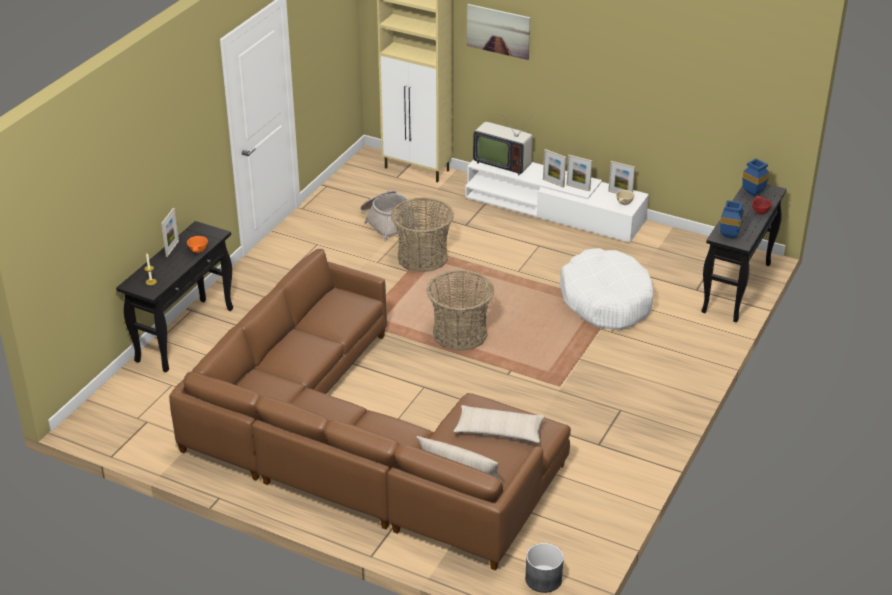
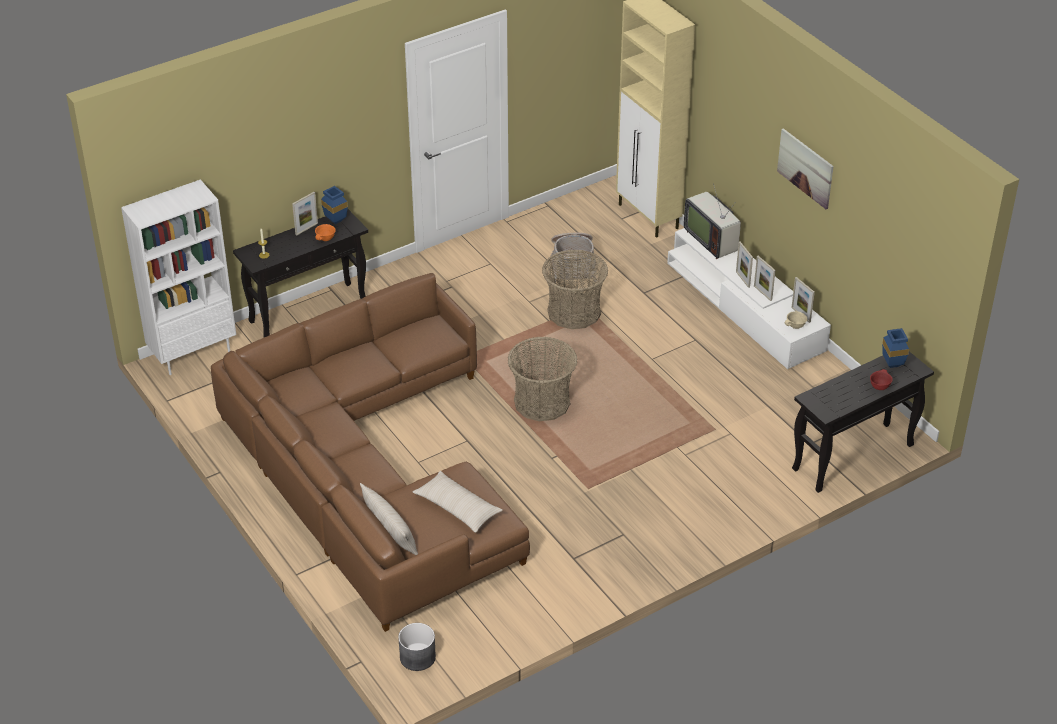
camera: 30 degrees right, 5 degrees up
(103, 407) = (193, 353): none -> white bookcase
(498, 31) = (727, 103): picture -> picture (805, 168)
(606, 300) = (709, 421): white dog bed -> none
(730, 236) = (823, 401): blue vase -> blue vase (337, 221)

